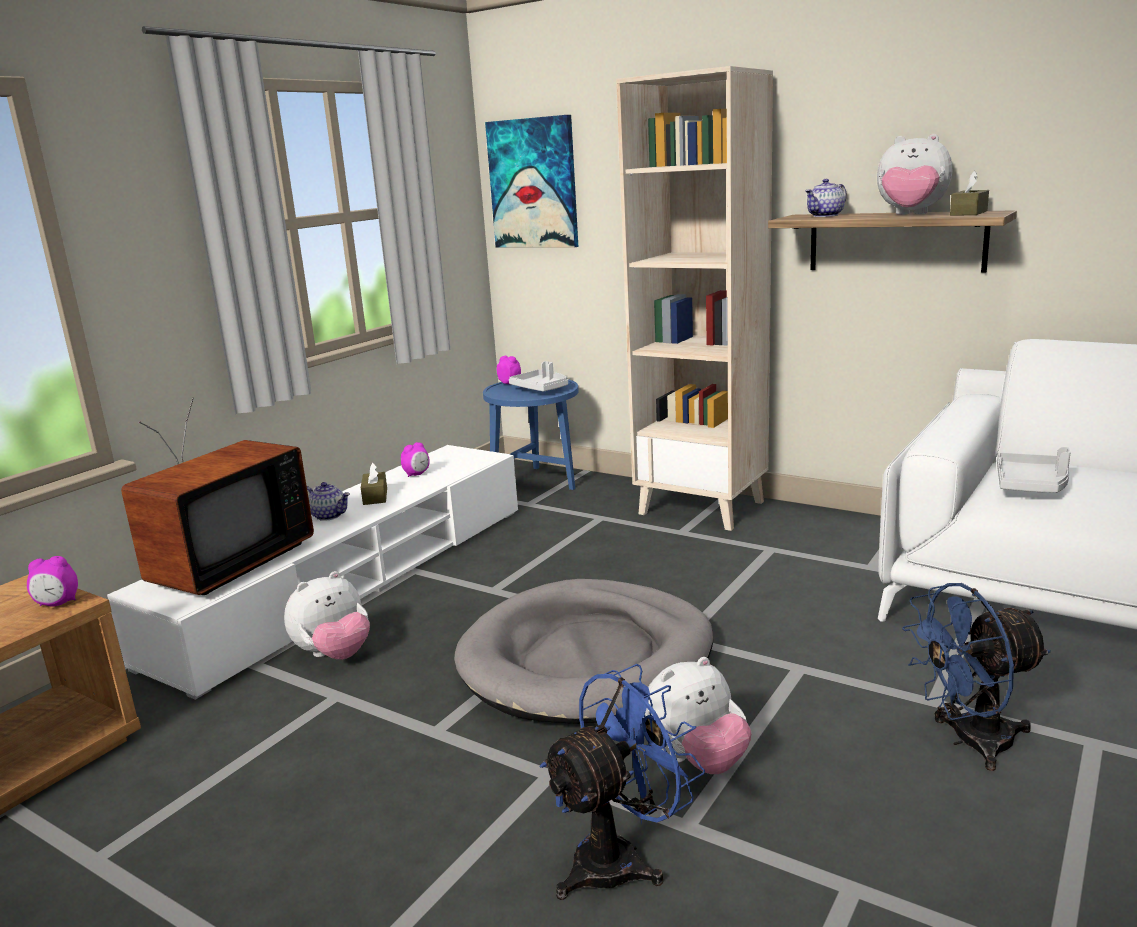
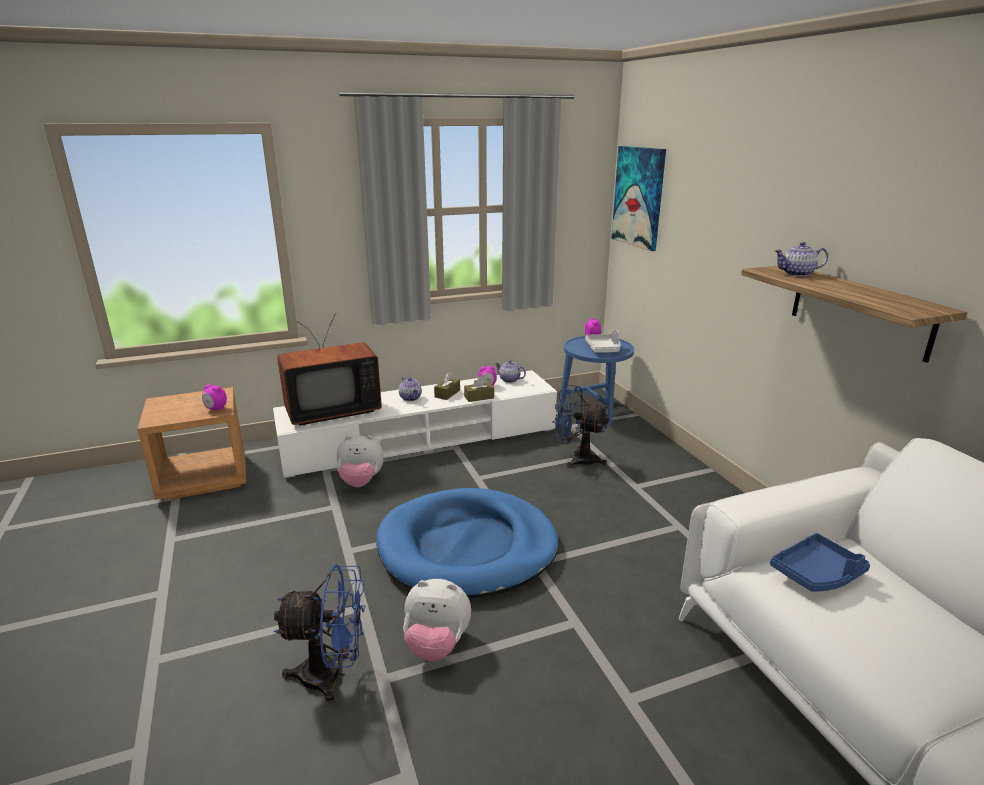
camera: 35 degrees right, 5 degrees up
(435, 461) = (509, 380): none -> teapot
(587, 658) = (467, 547): grey dog bed -> blue dog bed
(702, 507) = (675, 473): beige bookcase -> none
(910, 214) = (858, 291): plush toy -> none
(968, 213) = (907, 304): brown tissue box -> brown tissue box (479, 397)
(969, 742) = (610, 741): blue fan -> blue fan (576, 458)
(1031, 485) = (817, 573): grey tray -> blue tray

